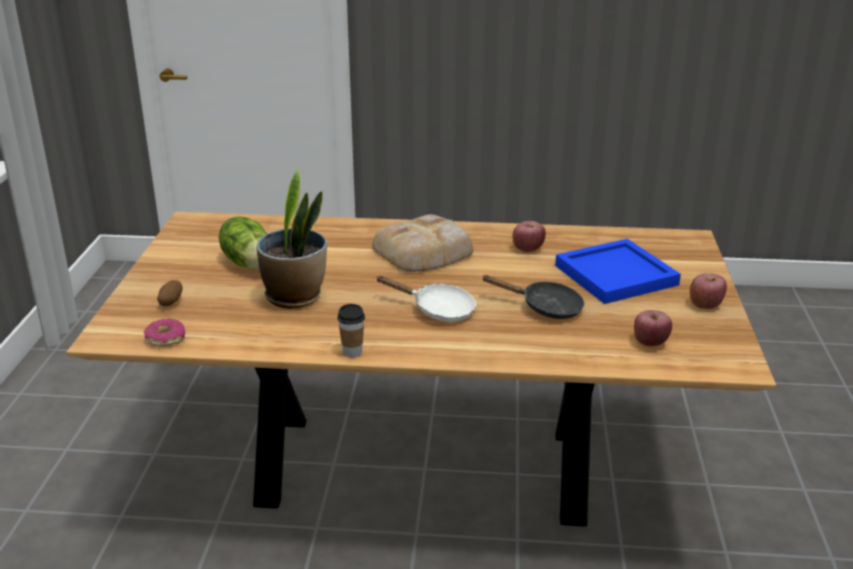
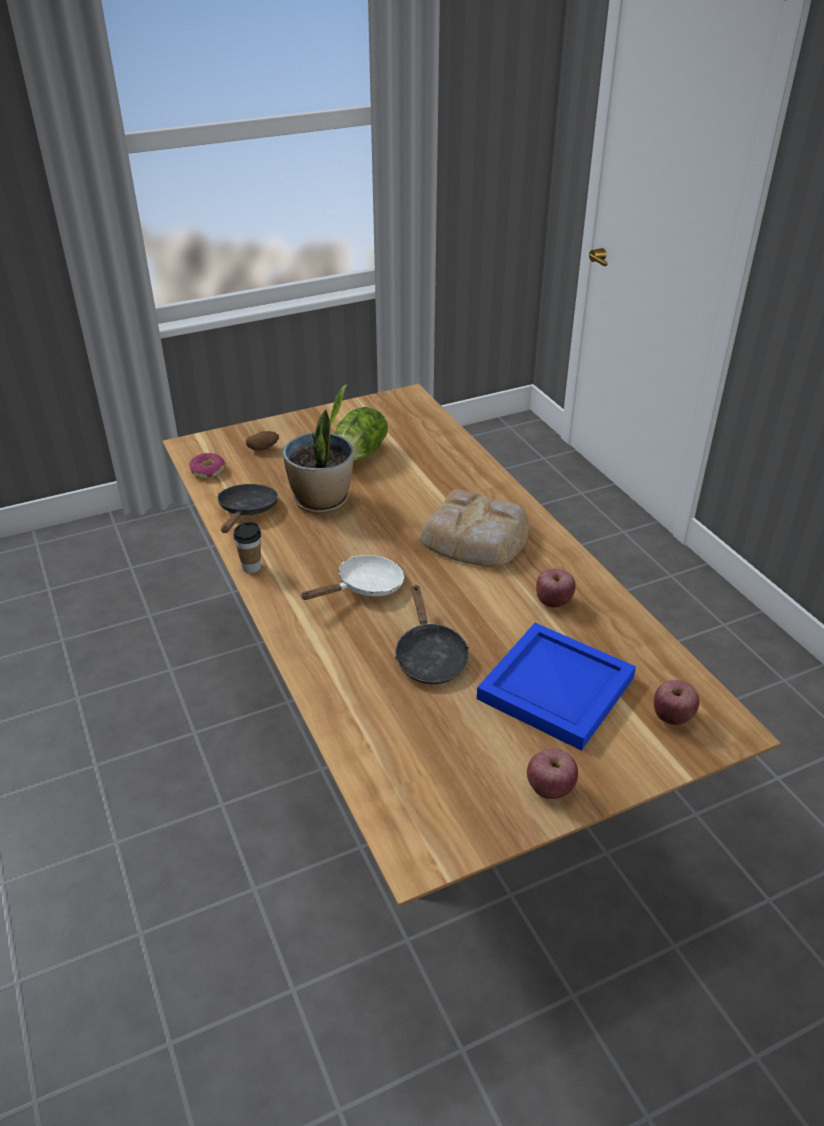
camera: 60 degrees right, 10 degrees up
(263, 334) = (247, 511): none -> black frying pan
(437, 310) = (365, 587): white frying pan -> white frying pan turned 120 degrees counterclockwise
(650, 343) = (415, 761): apple -> apple (672, 717)

